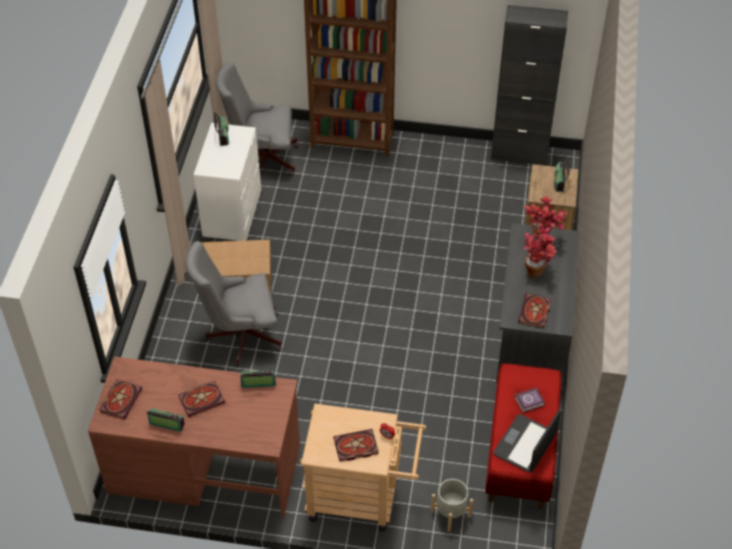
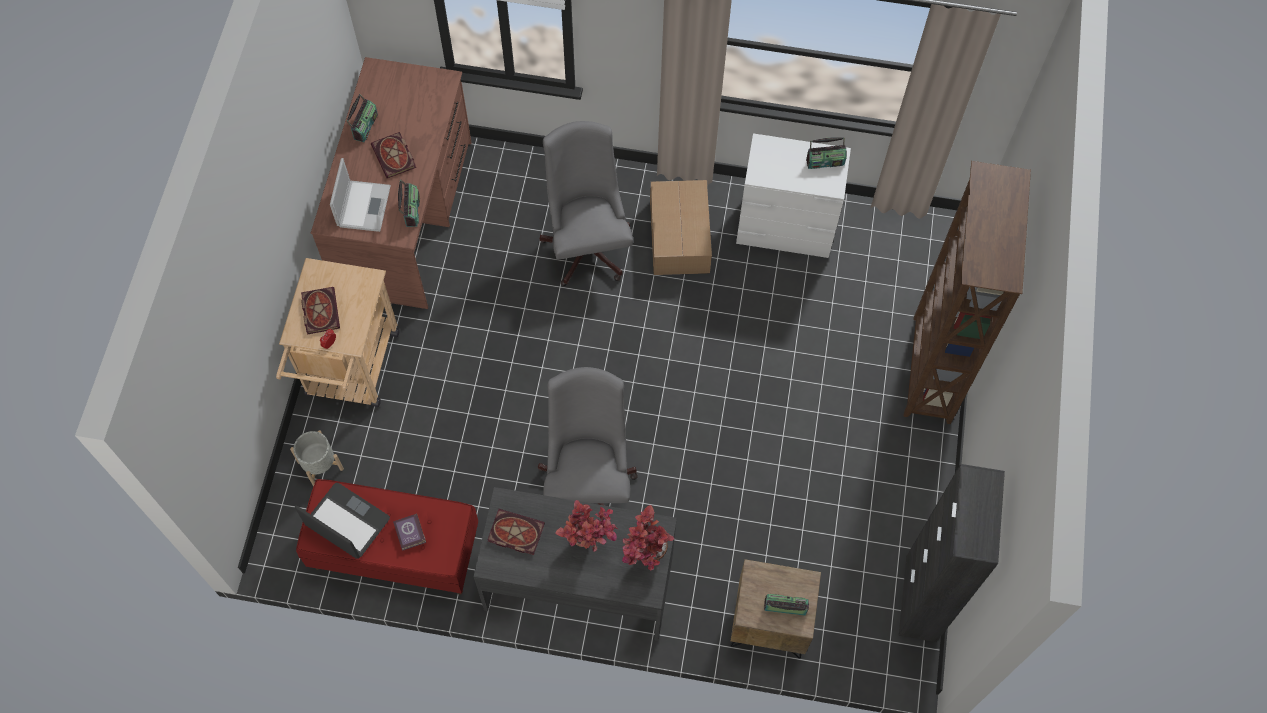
camera: 90 degrees right, 15 degrees up
(120, 399) = (402, 82): book -> none
(252, 418) = (364, 205): none -> laptop
(261, 159) = (887, 258): grey office chair -> grey office chair (588, 479)

